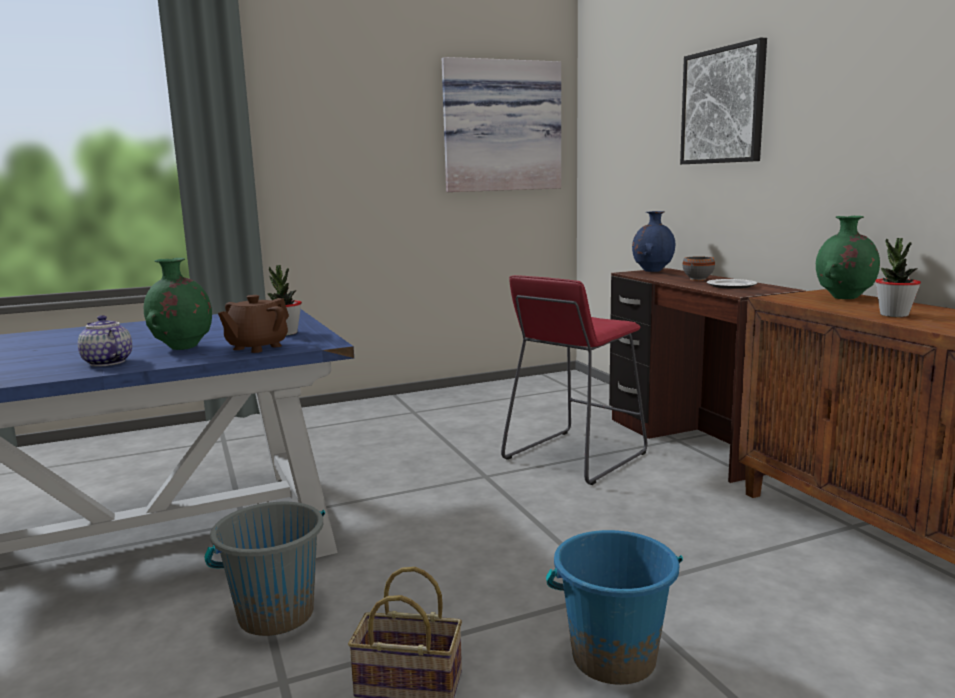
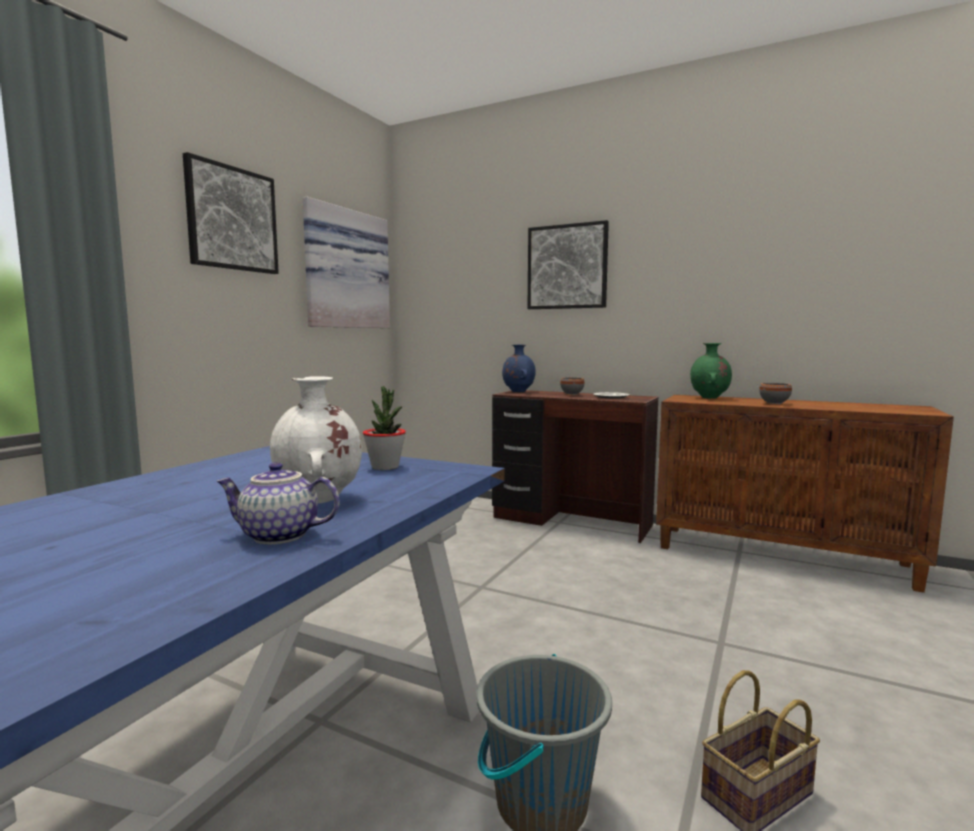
camera: 40 degrees left, 5 degrees down
(182, 348) = (319, 500): green vase -> white vase
(257, 347) = (413, 484): brown teapot -> none
(361, 94) = (232, 219): none -> picture
(575, 456) = (518, 551): red stool -> none
(613, 658) = (808, 691): blue bucket -> none
(894, 315) = (773, 404): potted plant -> grey bowl

